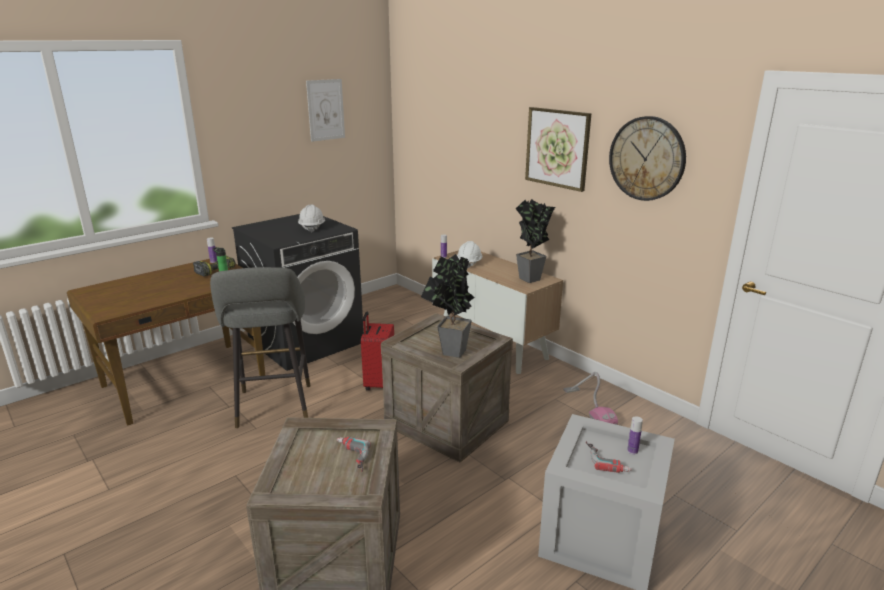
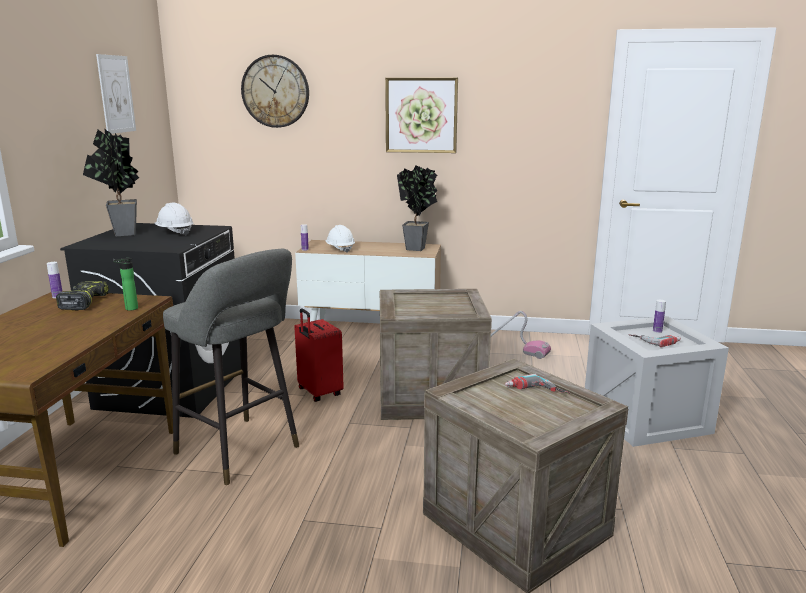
camera: 40 degrees left, 5 degrees down
(450, 353) = (452, 310): potted plant -> potted plant (123, 234)
(647, 158) = (520, 112): wall clock -> wall clock (275, 91)

